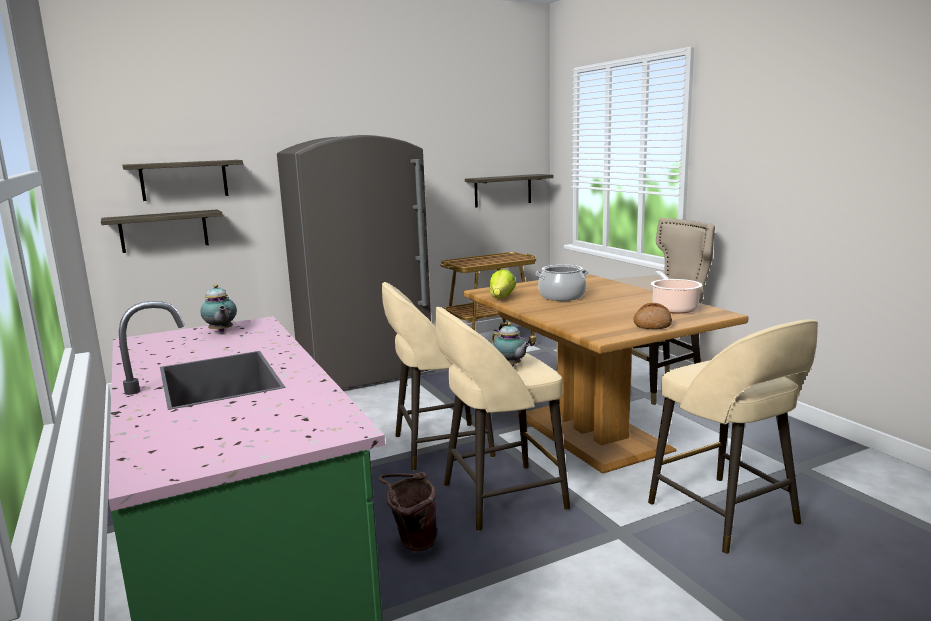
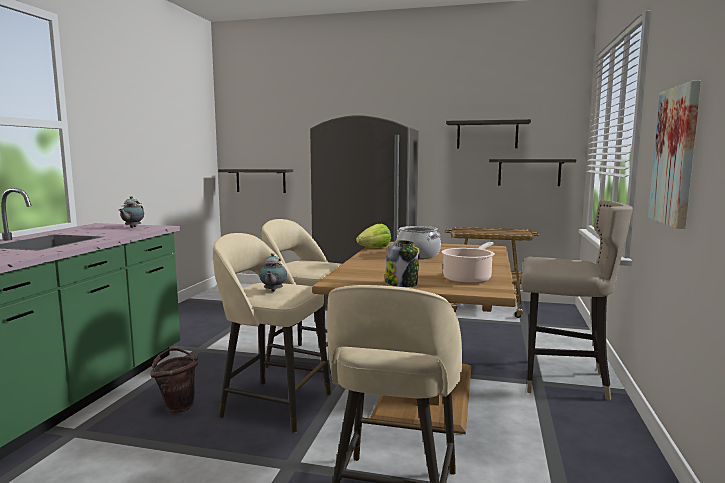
camera: 40 degrees right, 5 degrees down
(184, 180) = (275, 148): shelf -> shelf (487, 135)
(652, 324) = (402, 284): bread -> jar
(774, 181) = (676, 156): none -> picture

